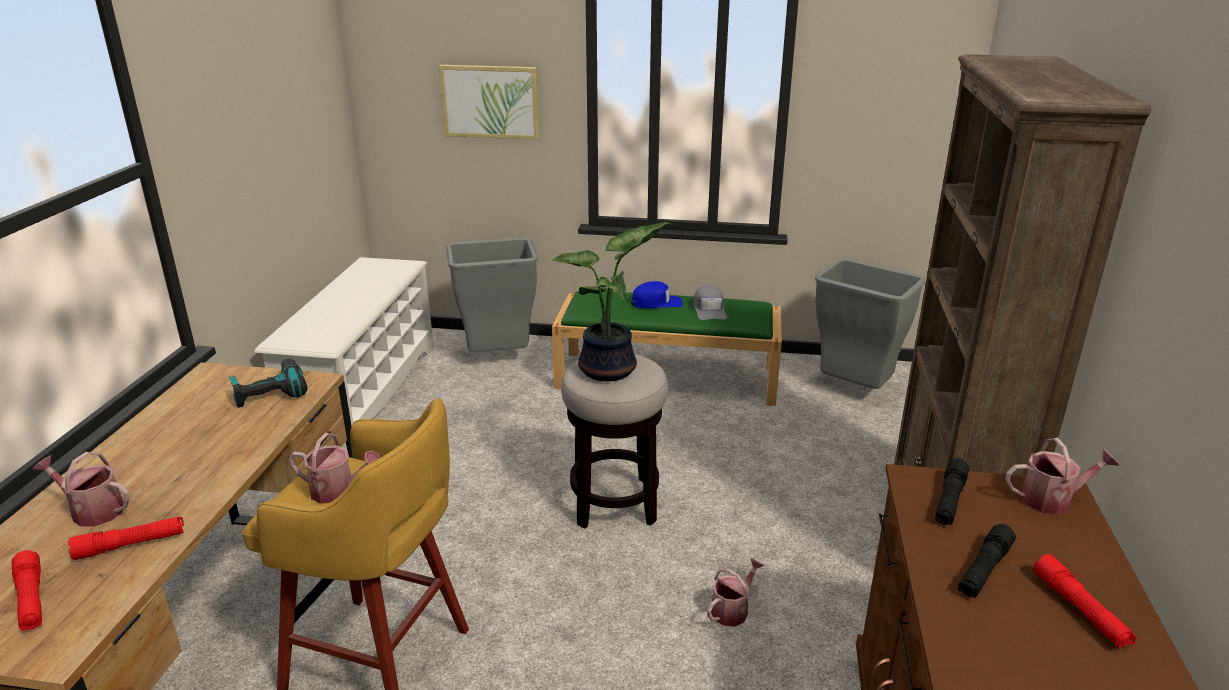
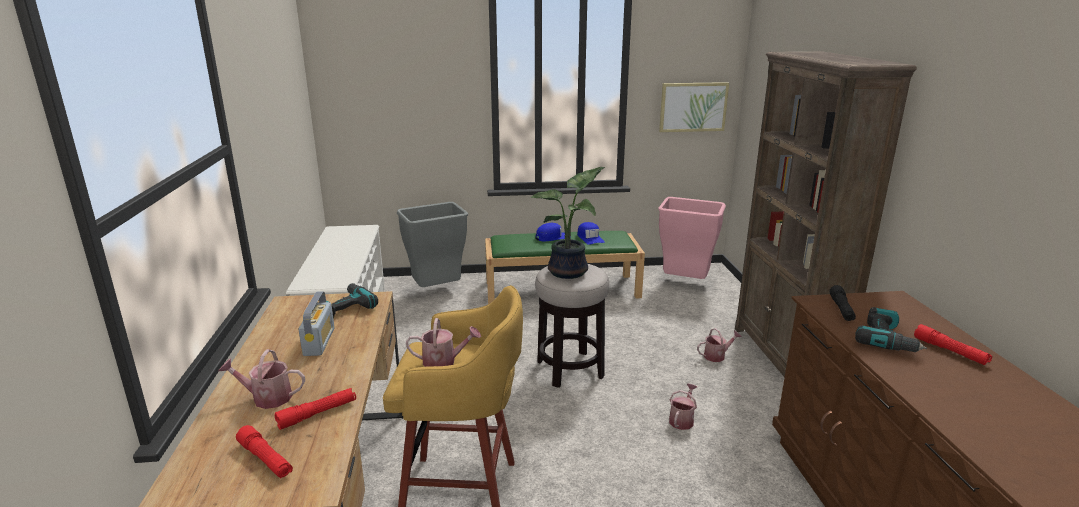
camera: 15 degrees left, 5 degrees down
(205, 438) = (319, 342): none -> radio
(490, 101) = (421, 106): picture -> picture (693, 107)
(709, 309) = (590, 238): grey cap -> blue cap
(855, 390) = (685, 283): grey trash can -> pink trash can
(984, 570) = (887, 340): black flashlight -> power drill
(1052, 499) = (894, 301): watering can -> watering can (717, 356)

